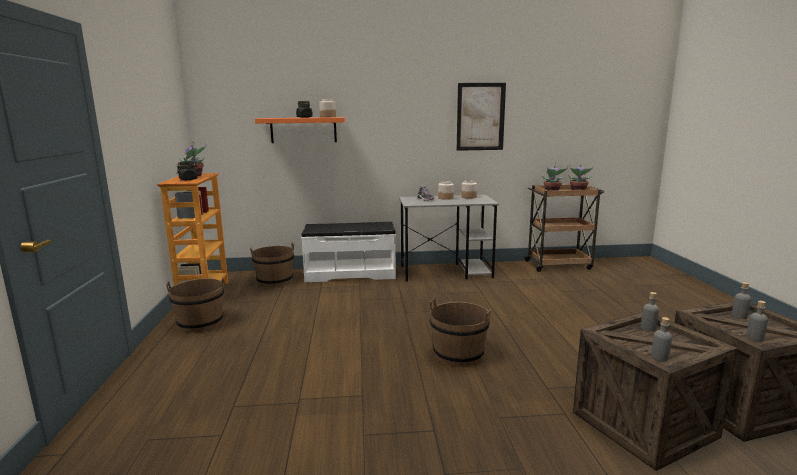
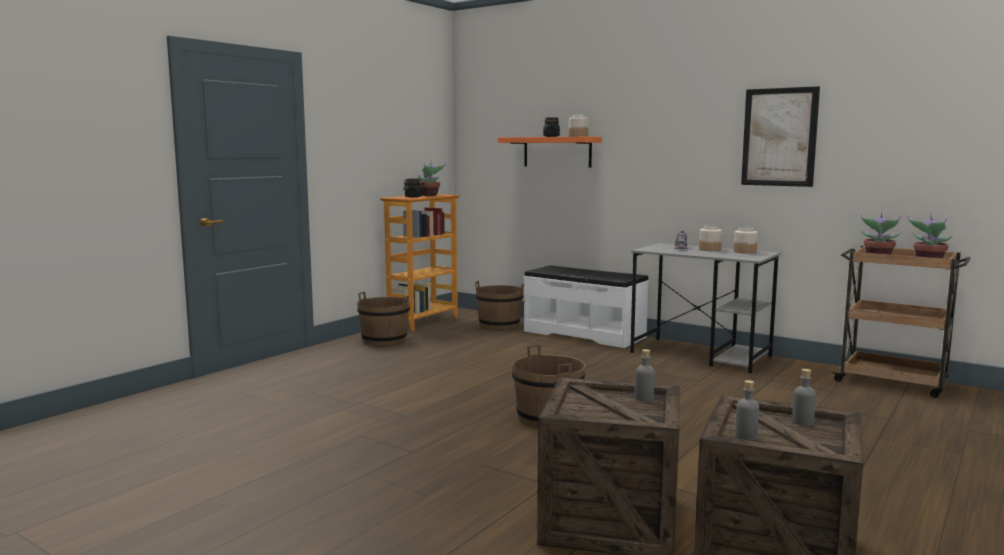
camera: 40 degrees right, 5 degrees down
(659, 357) = (577, 413): grey bottle -> none

